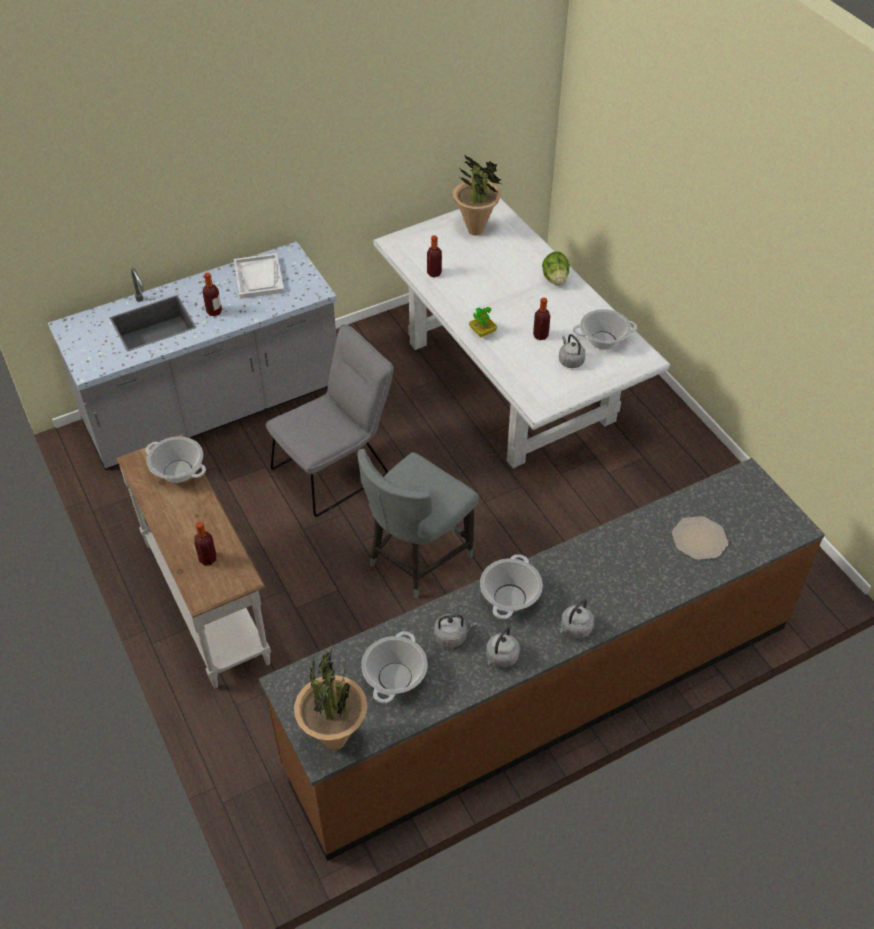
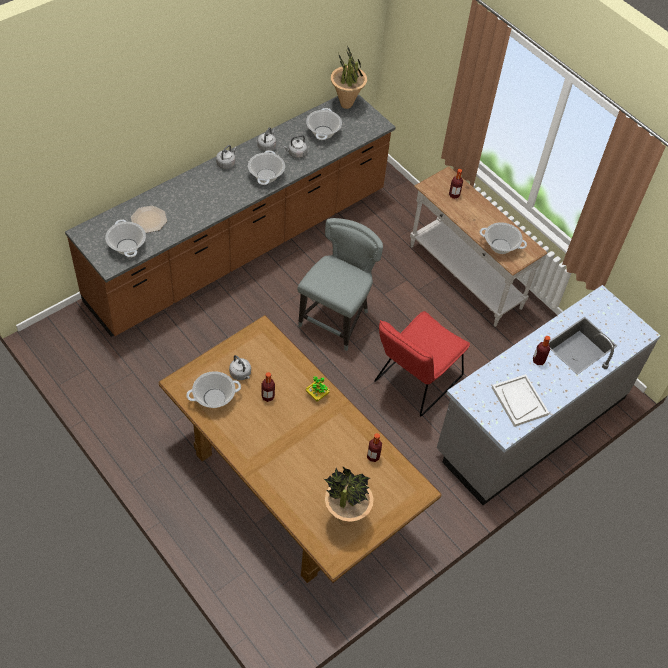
camera: 165 degrees right, 5 degrees up
(336, 469) = (414, 382): grey chair -> red chair
(510, 382) = (291, 485): white dining table -> brown dining table
(555, 279) = (261, 464): lettuce -> none
(728, 500) = (127, 246): none -> cooking pot

